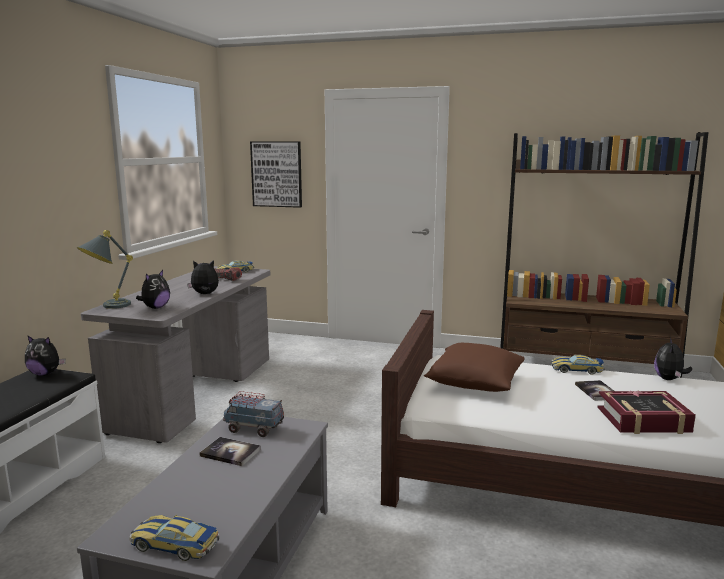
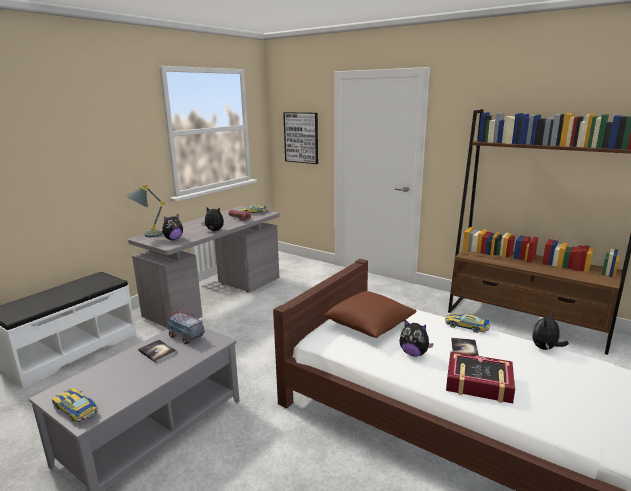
camera: 20 degrees right, 5 degrees up
(45, 374) = (101, 277): plush toy -> plush toy (414, 353)

